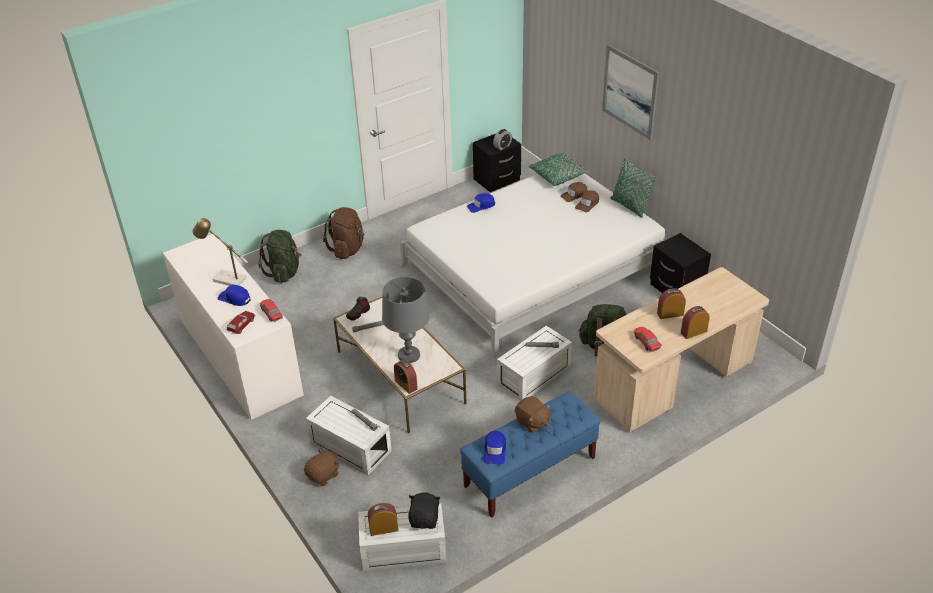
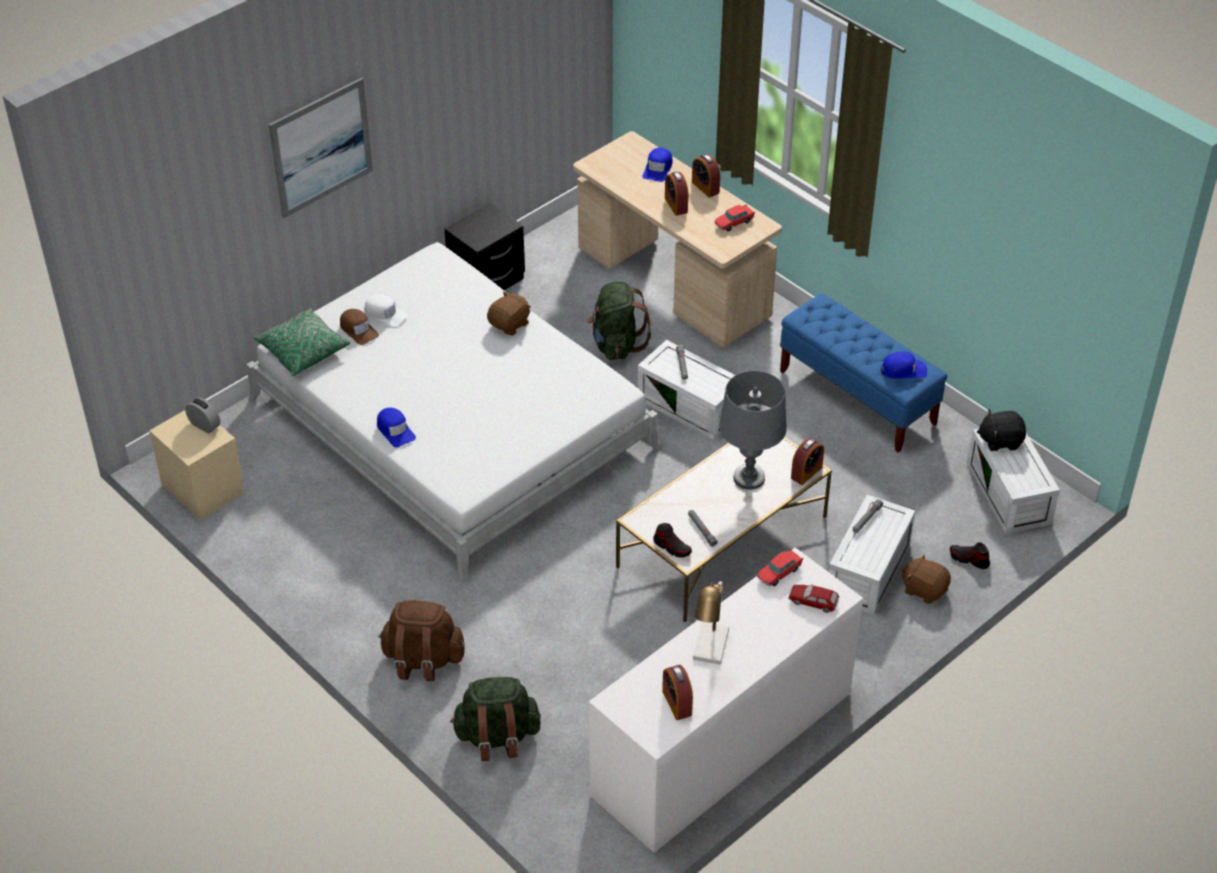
camera: 100 degrees left, 5 degrees up
(234, 298) = (755, 626): blue cap -> blue cap (658, 169)
(343, 508) = (969, 559): none -> shoe
(383, 528) = (1027, 472): alarm clock -> alarm clock (677, 703)
(497, 180) = (204, 488): black nightstand -> beige nightstand
(532, 422) = (848, 343): brown plush toy -> brown plush toy (510, 324)
(587, 204) = (385, 314): brown cap -> white cap
(630, 206) = (387, 272): green pillow -> none

